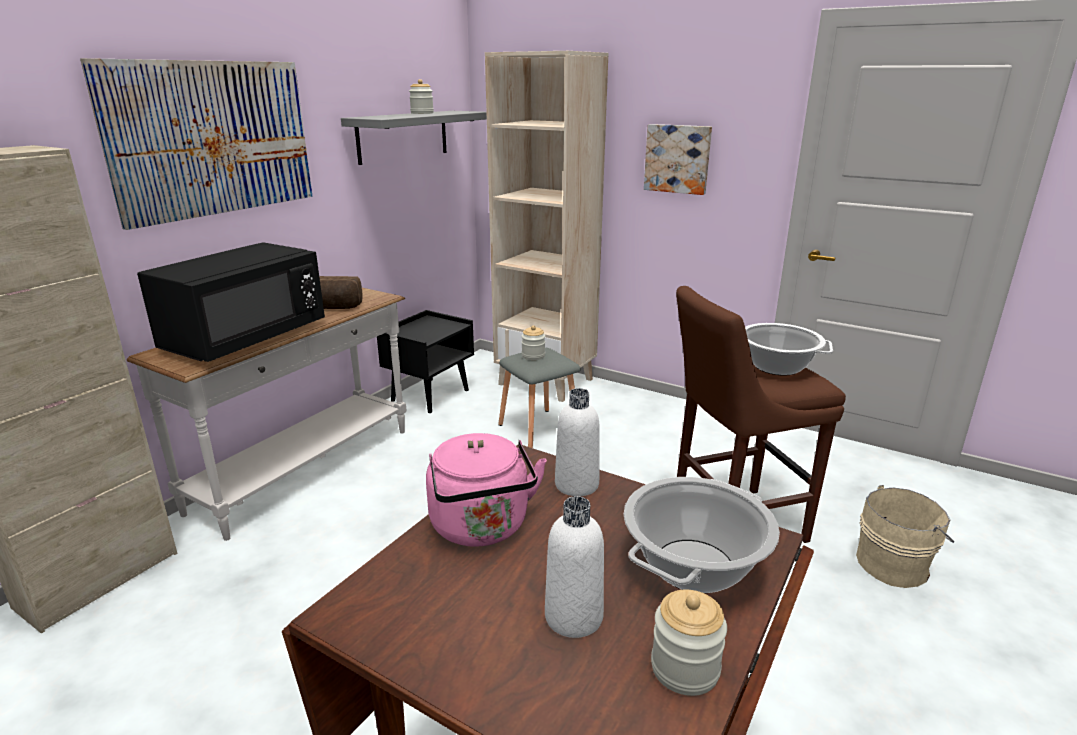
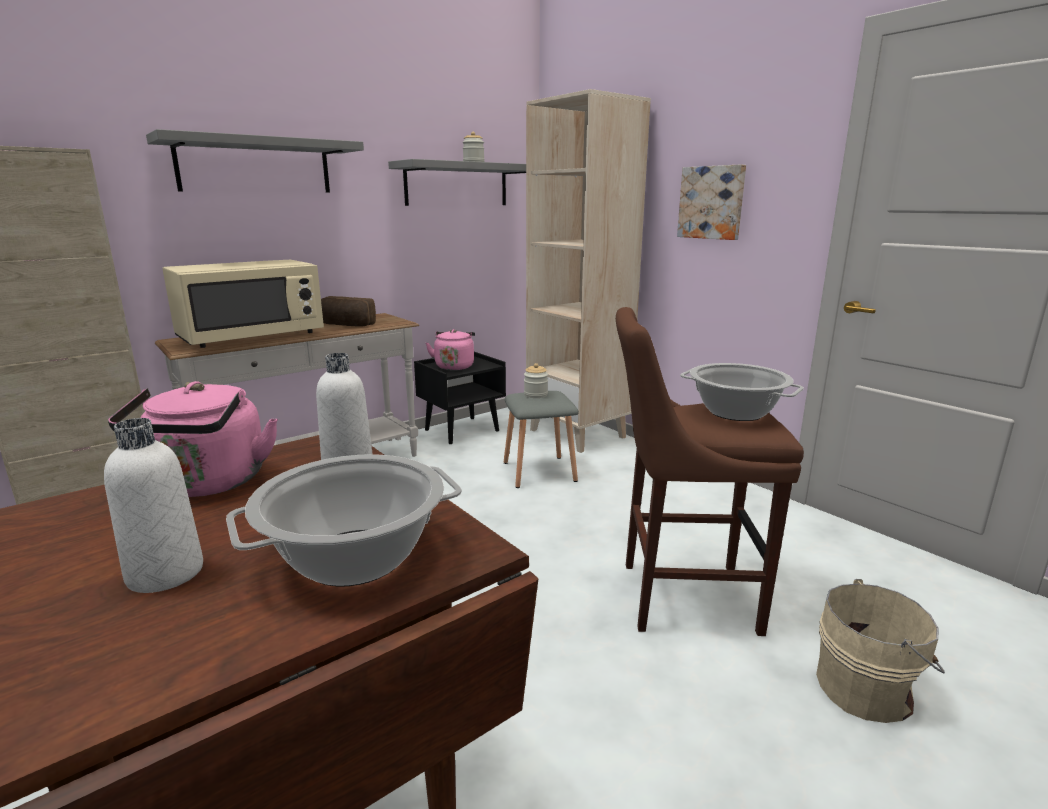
camera: 20 degrees right, 5 degrees down
(213, 138) = (255, 166): picture -> grey shelf
(246, 338) = (252, 337): black microwave -> beige microwave
(421, 331) = (454, 366): none -> pink kettle
(685, 668) = (191, 651): jar -> none

